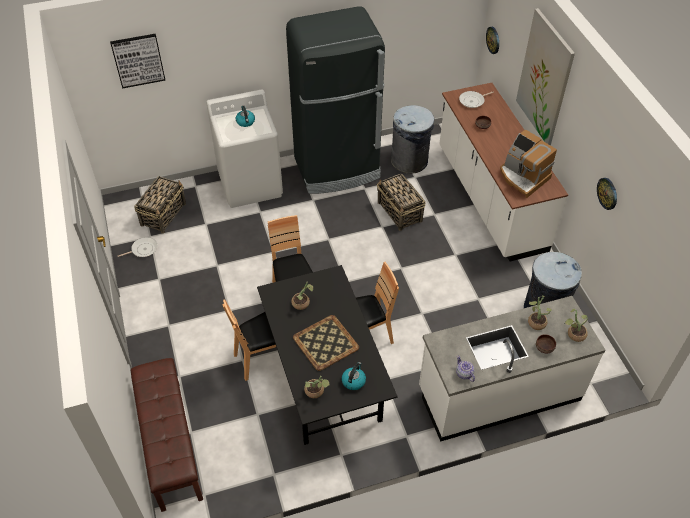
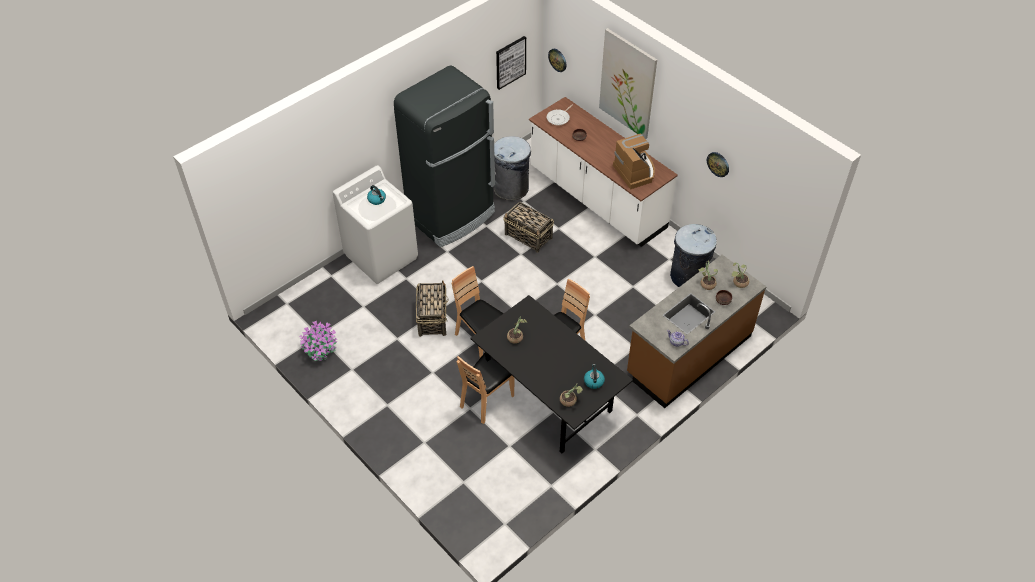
camera: 25 degrees left, 0 degrees up
(138, 60) = (275, 174): picture -> picture (510, 62)
(143, 249) = (319, 349): frying pan -> potted plant
(164, 214) = (318, 311): basket -> basket (432, 318)
(170, 444) = (451, 498): brown bench -> none
(325, 342) = (553, 361): tray -> none
(498, 393) = (688, 355): white counter -> brown counter
(523, 177) = (635, 172): coffee machine -> coffee machine turned 135 degrees counterclockwise

